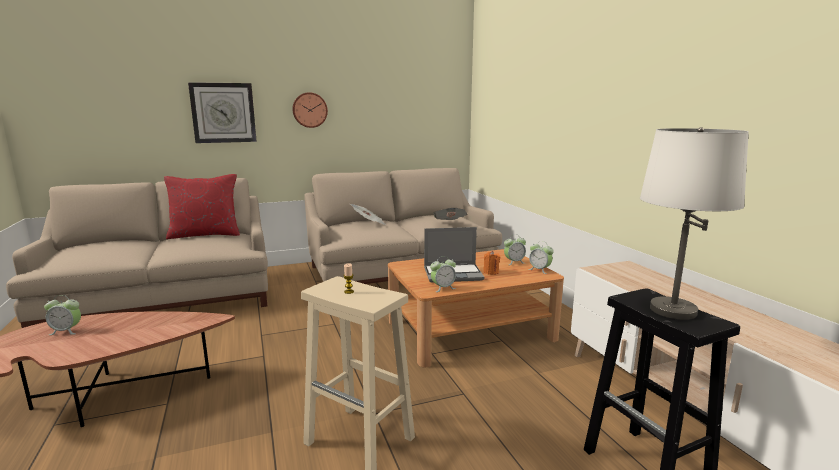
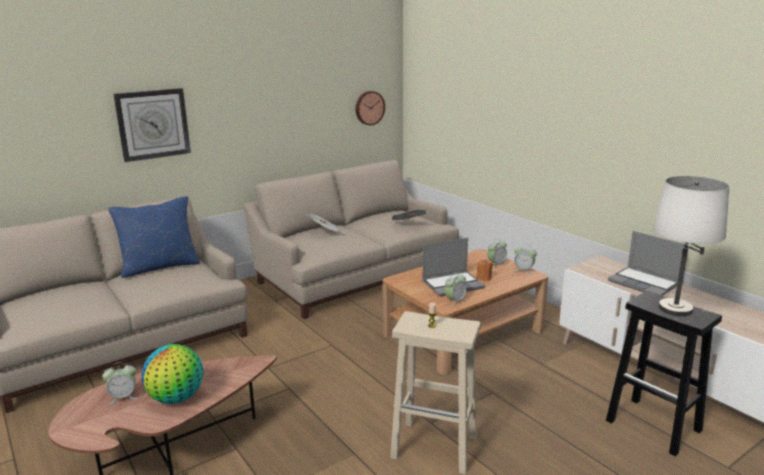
camera: 15 degrees left, 5 degrees up
(107, 339) = (177, 398): none -> globe
(205, 234) = (159, 267): red pillow -> blue pillow
(309, 110) = (244, 111): wall clock -> wall clock (369, 108)
(666, 290) = (644, 283): none -> laptop

